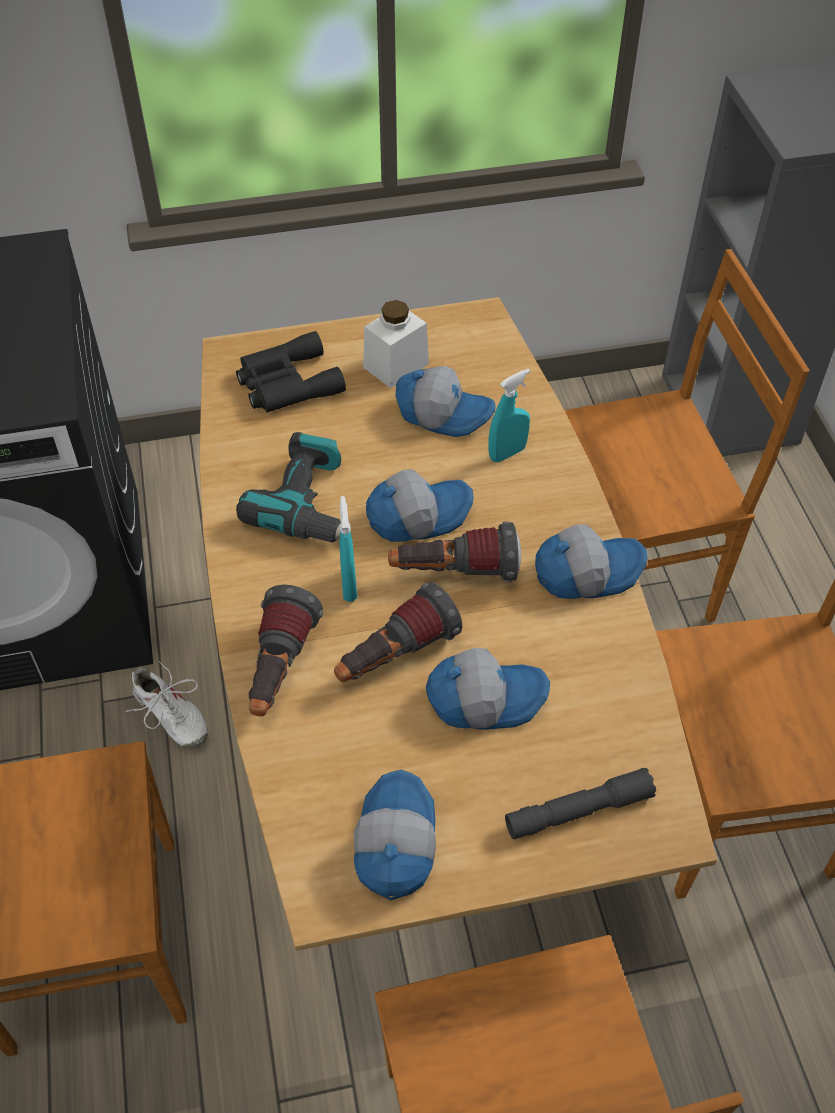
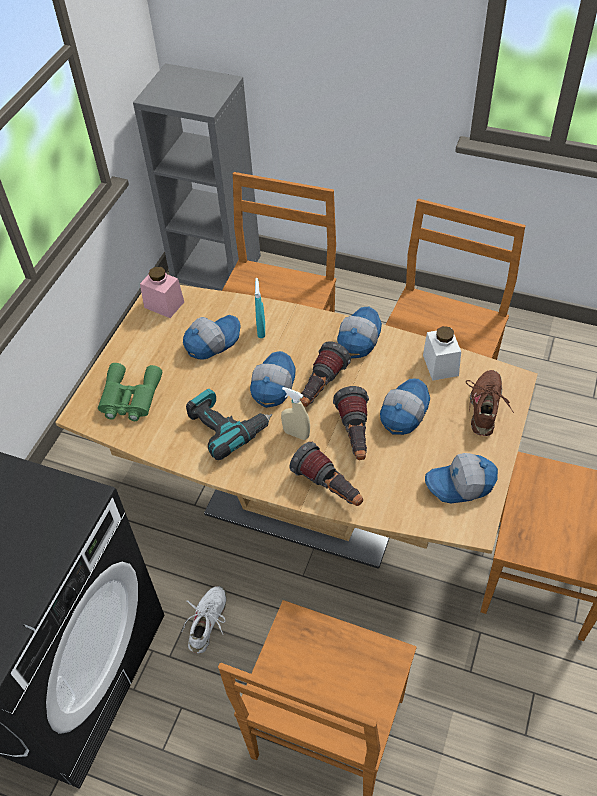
camera: 55 degrees left, 0 degrees up
(171, 717) = (208, 622): white shoe -> white shoe turned 60 degrees counterclockwise
(286, 383) = (129, 398): black binoculars -> green binoculars
(349, 585) = (296, 434): turquoise spray bottle -> beige spray bottle
(393, 843) = (460, 485): cap -> cap turned 45 degrees counterclockwise
(396, 365) = (160, 345): white jar -> white jar (440, 365)
(468, 332) = (164, 304): none -> pink jar
(578, 811) = (486, 407): grey flashlight -> brown shoe

